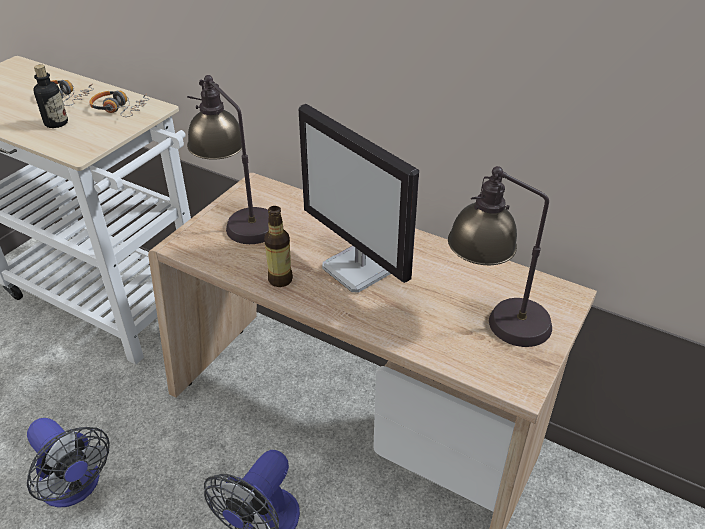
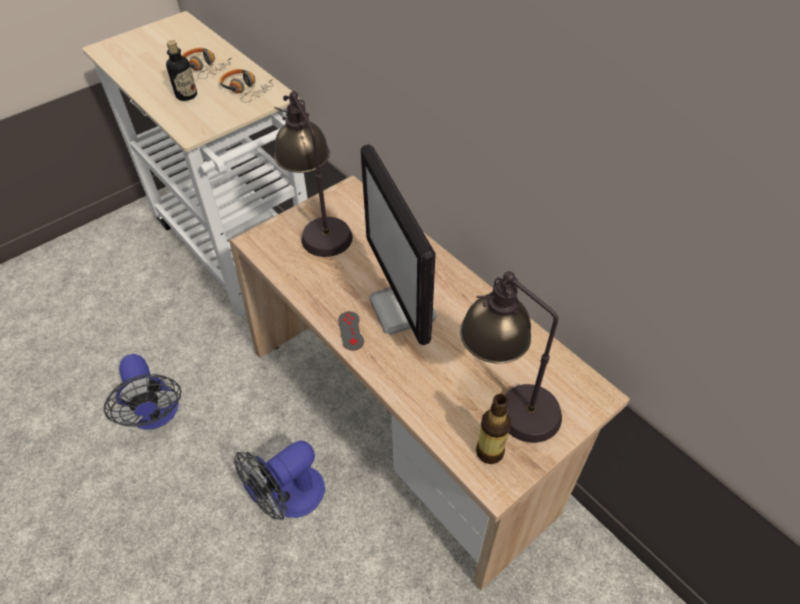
camera: 20 degrees right, 10 degrees up
(280, 279) = (326, 301): bottle -> bottle (489, 452)
(318, 298) = (351, 331): none -> grey game controller

